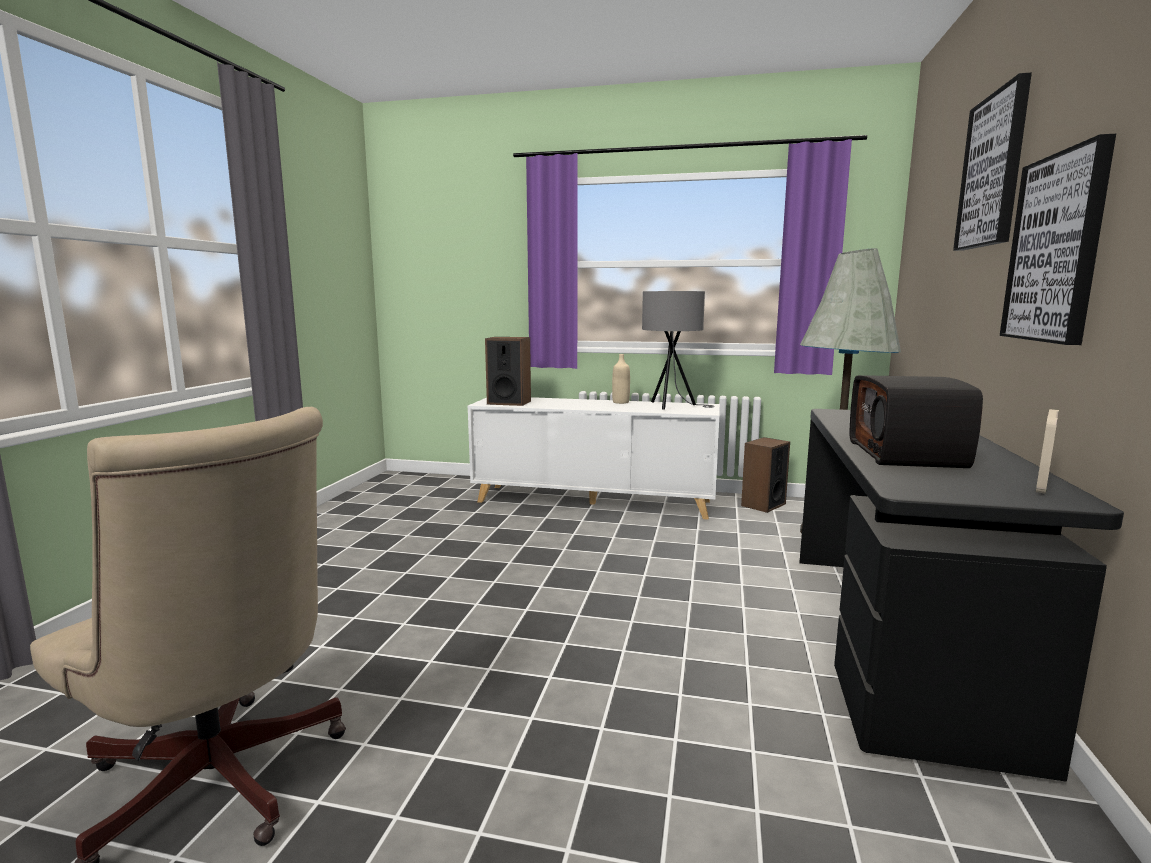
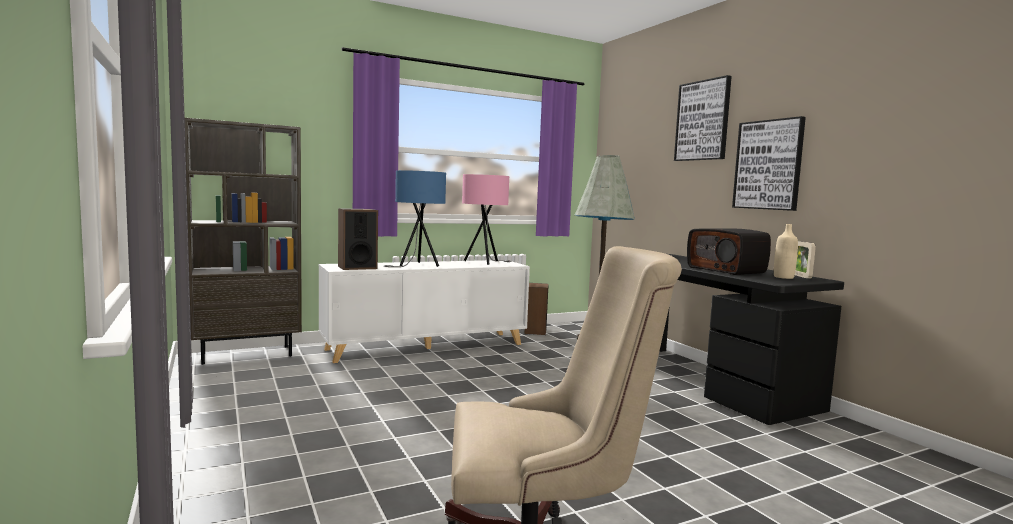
camera: 40 degrees left, 5 degrees down
(431, 480) = (247, 354): none -> brown bookcase
(576, 405) = (416, 266): none -> blue table lamp
(620, 402) = (441, 262): beige bottle -> beige bottle (783, 277)
(673, 406) = (485, 263): grey table lamp -> pink table lamp

